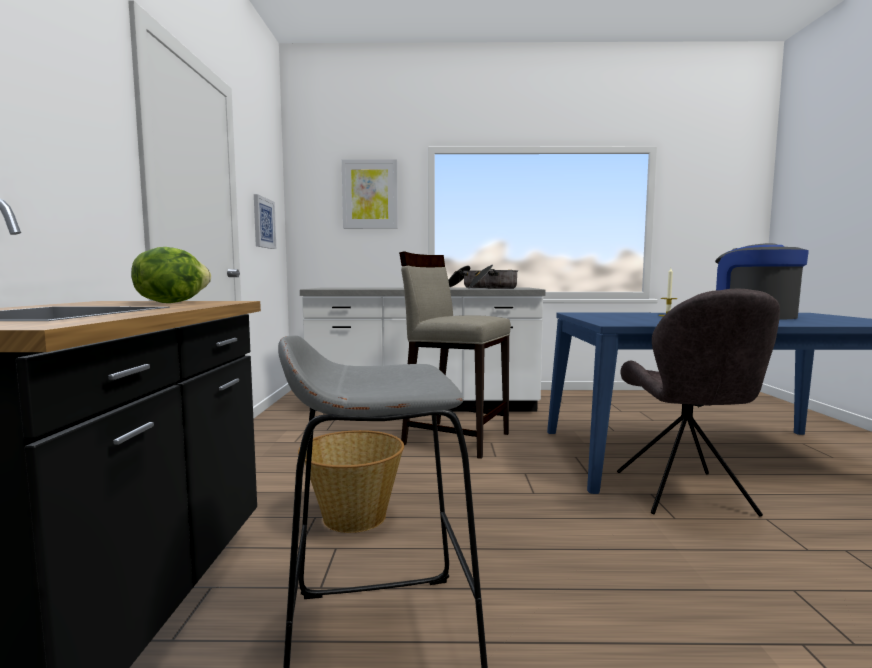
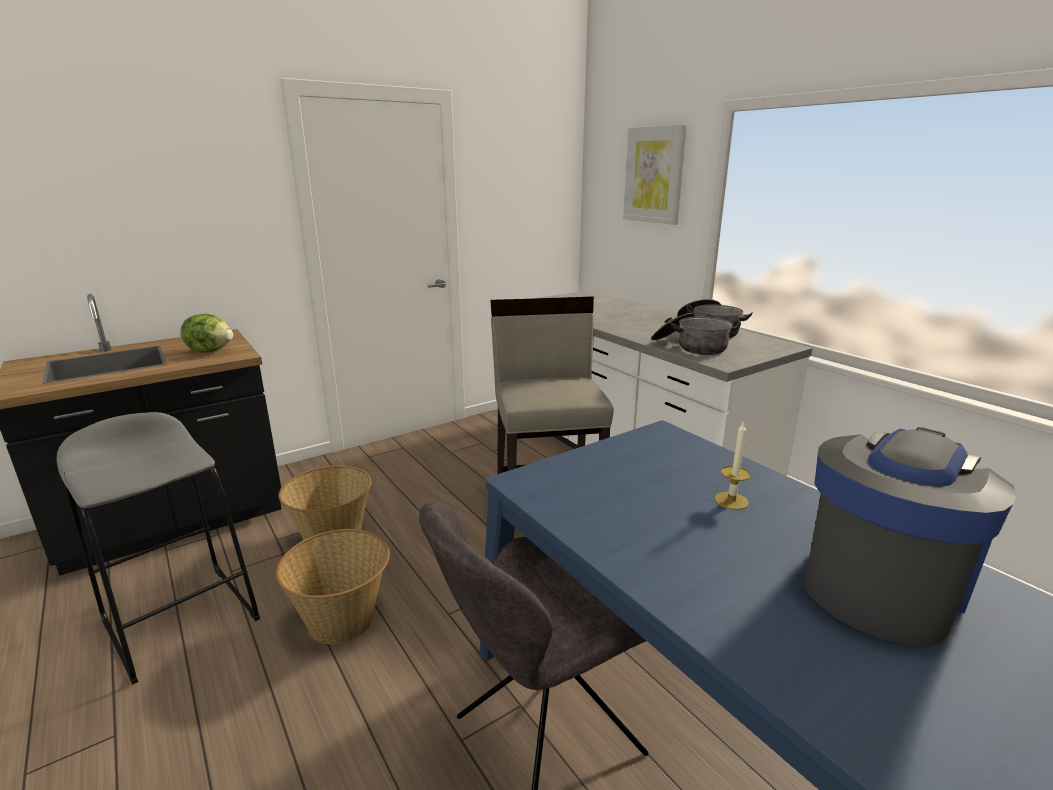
camera: 55 degrees right, 15 degrees up
(263, 223) = (519, 219): picture -> none
(497, 535) = (343, 620): none -> basket

